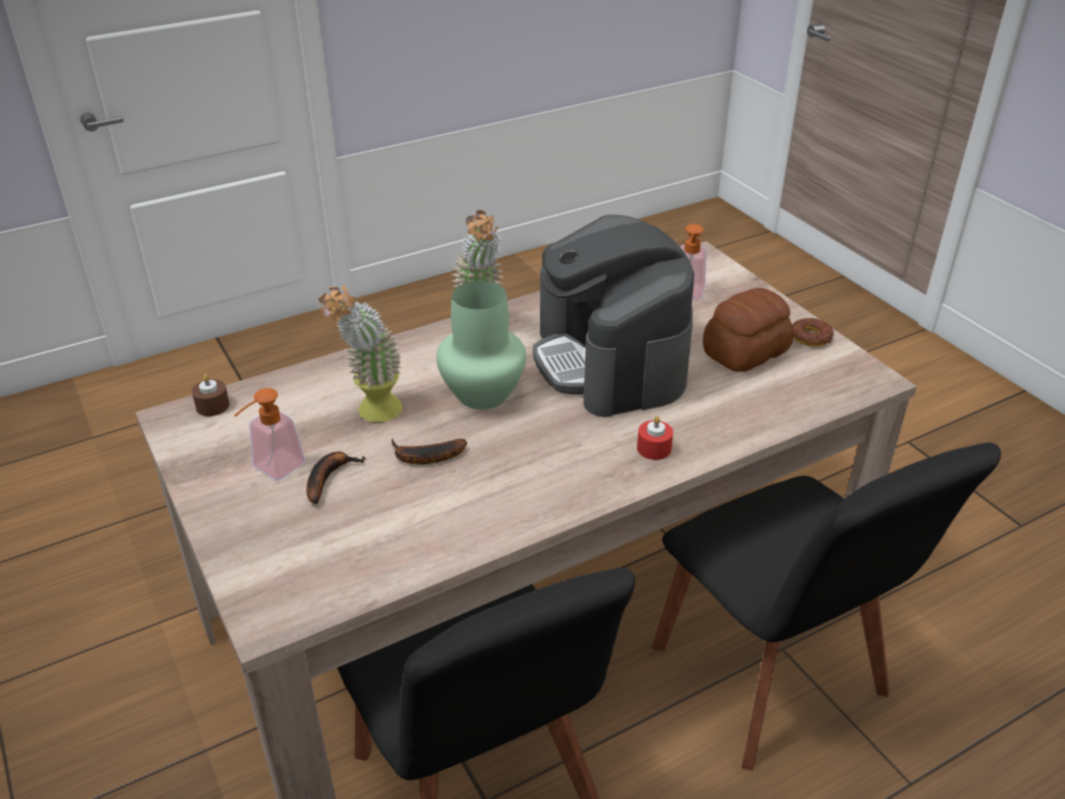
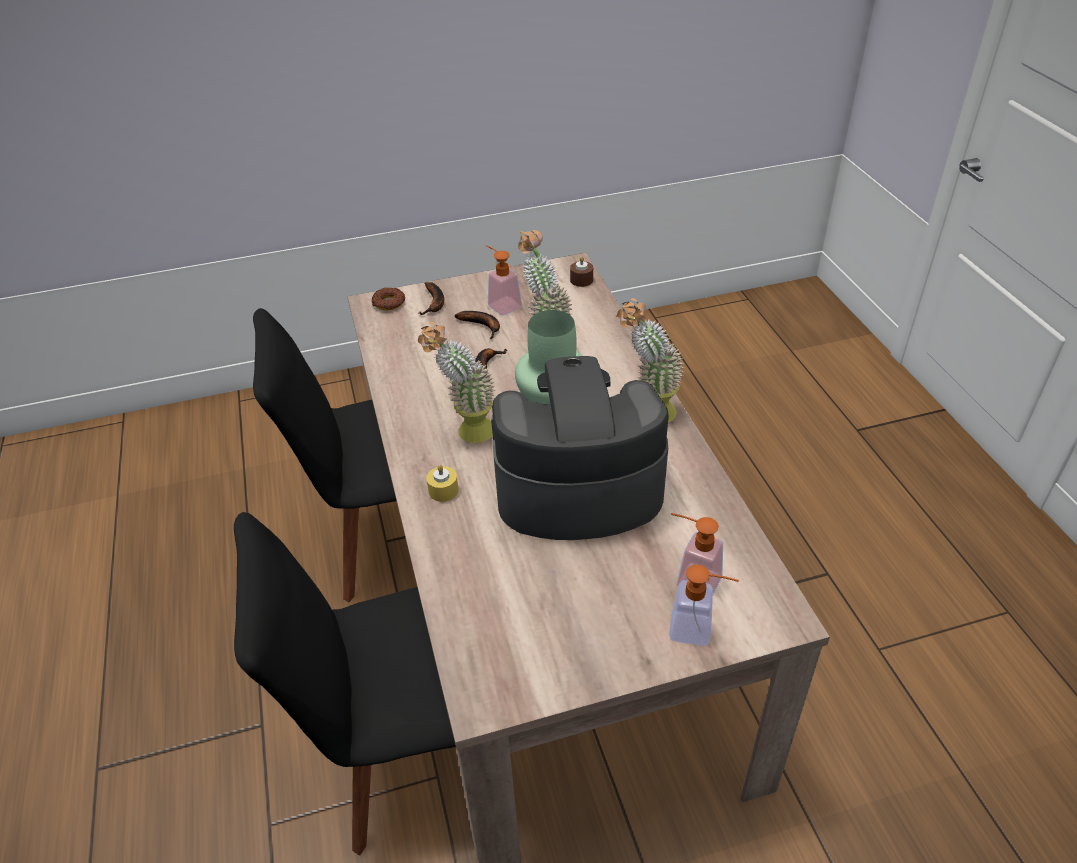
camera: 105 degrees right, 5 degrees up
(267, 541) = (434, 303): none -> banana
(554, 450) = (466, 433): none -> potted plant
(654, 448) = (443, 490): red candle -> yellow candle
(736, 289) = (699, 630): none -> soap dispenser
(744, 351) = (566, 597): bread -> none
(811, 337) = (578, 671): donut -> donut (389, 303)

